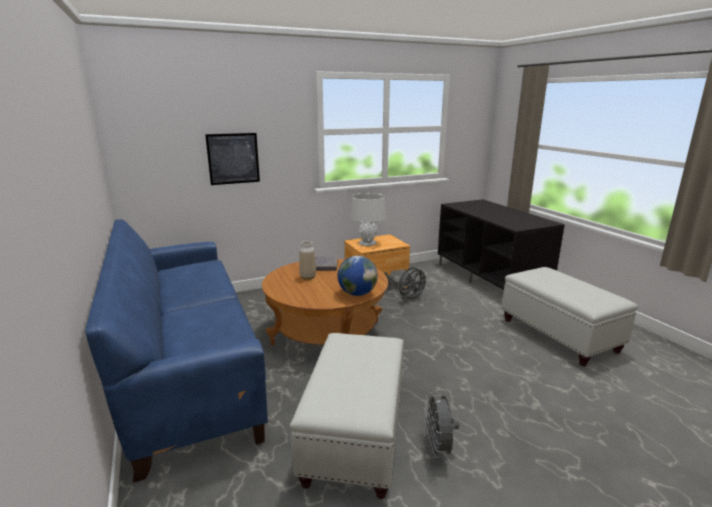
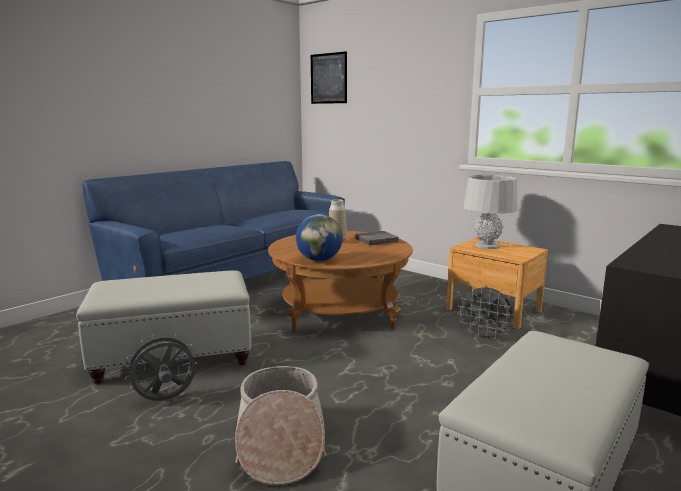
camera: 65 degrees right, 5 degrees down
(233, 158) = (385, 119): picture -> picture (328, 78)
(515, 401) = (280, 443): none -> basket

